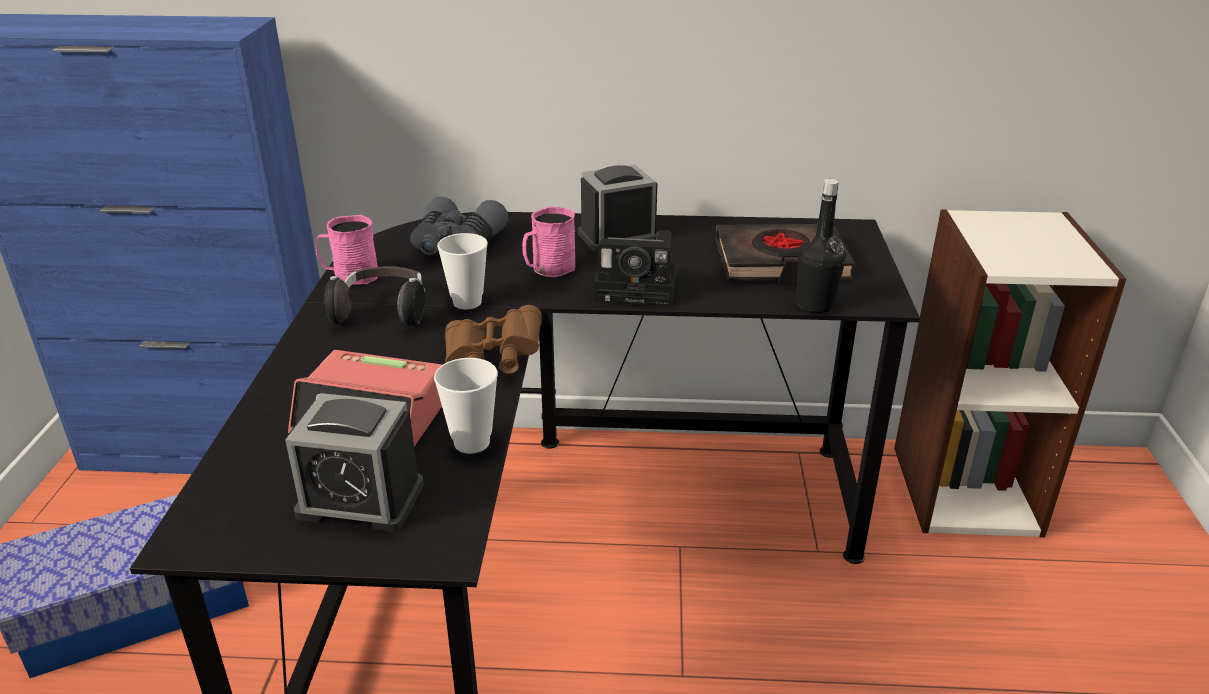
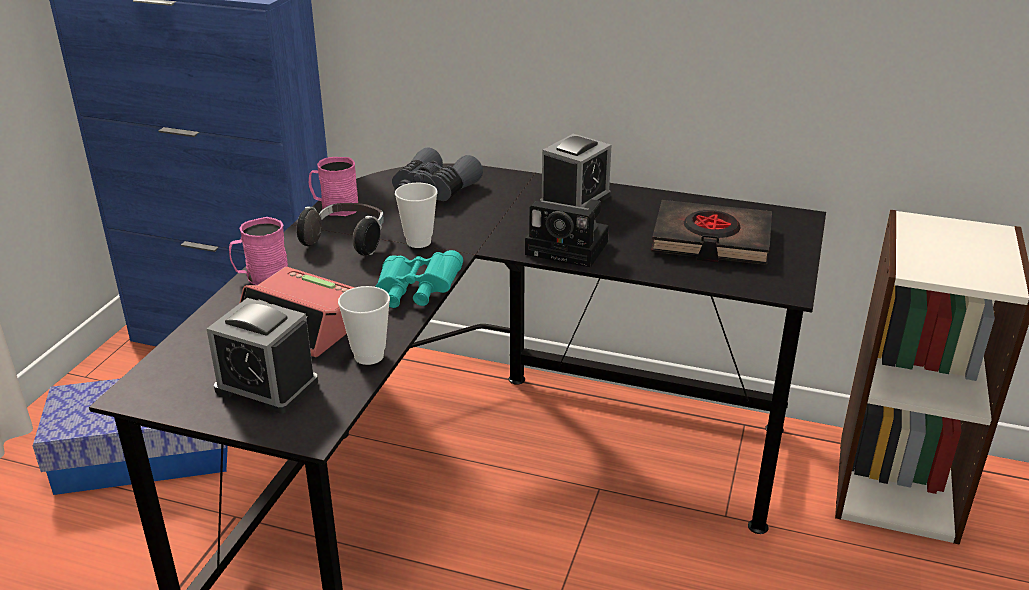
camera: 15 degrees right, 0 degrees up
(492, 361) = (416, 294): brown binoculars -> turquoise binoculars
(548, 269) = (500, 222): pink mug -> pink mug (261, 276)
(618, 236) = (575, 200): alarm clock -> alarm clock turned 135 degrees clockwise
(815, 305) = (720, 283): black bottle -> none

